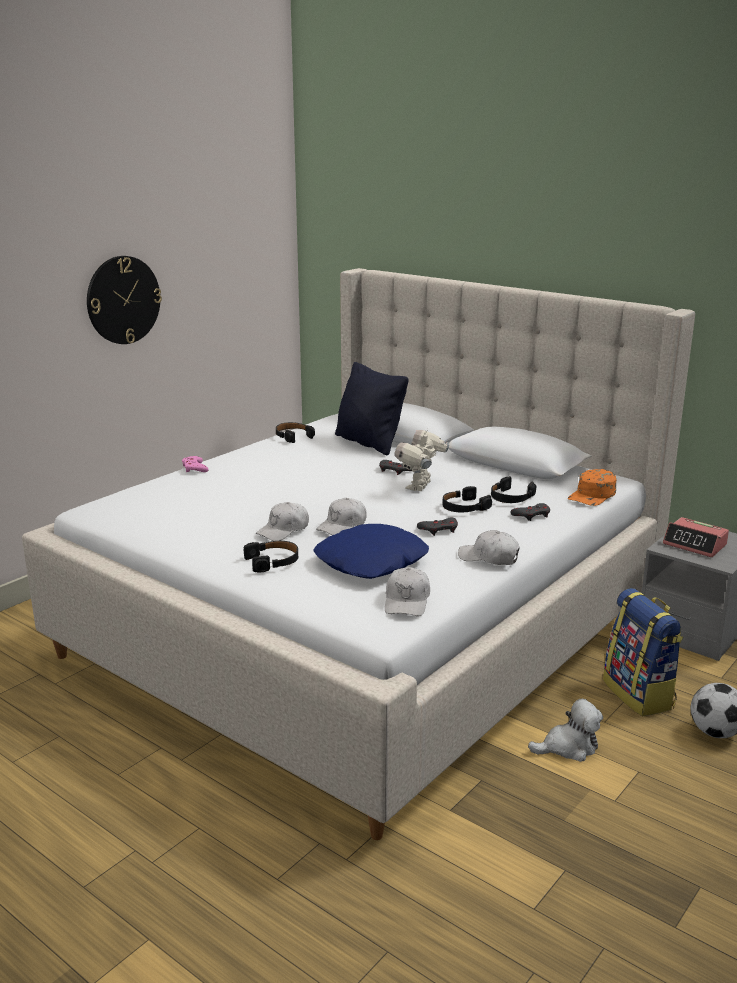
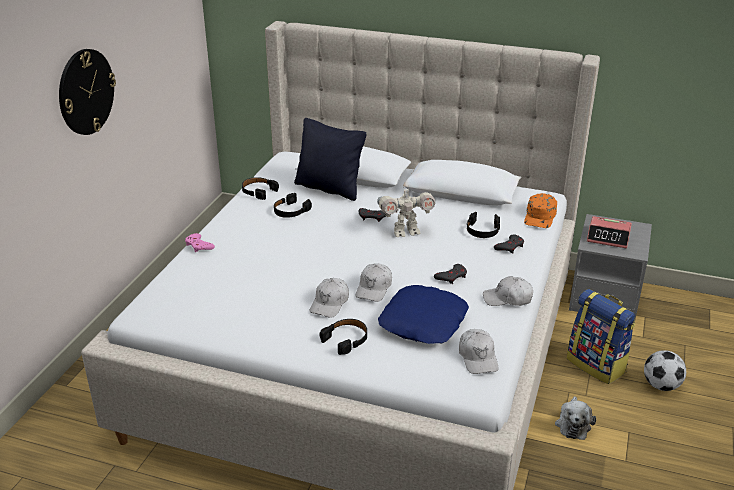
camera: 20 degrees left, 10 degrees up
(420, 487) = (405, 232): toy robot -> toy robot turned 105 degrees counterclockwise
(464, 507) = (454, 248): black headphones -> black headphones (290, 211)
(568, 747) = (573, 424): plush toy -> plush toy turned 135 degrees clockwise

